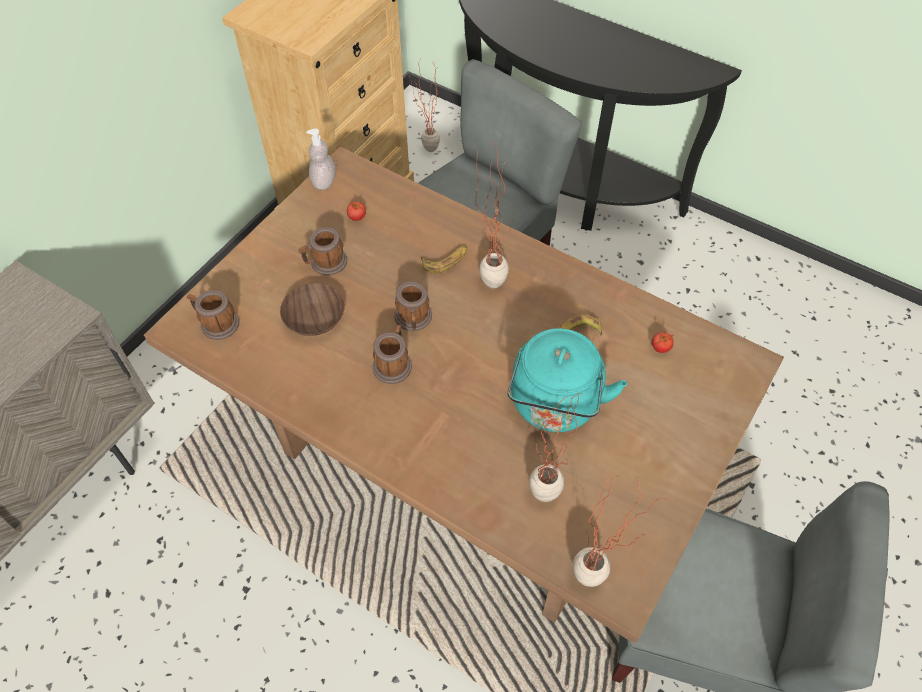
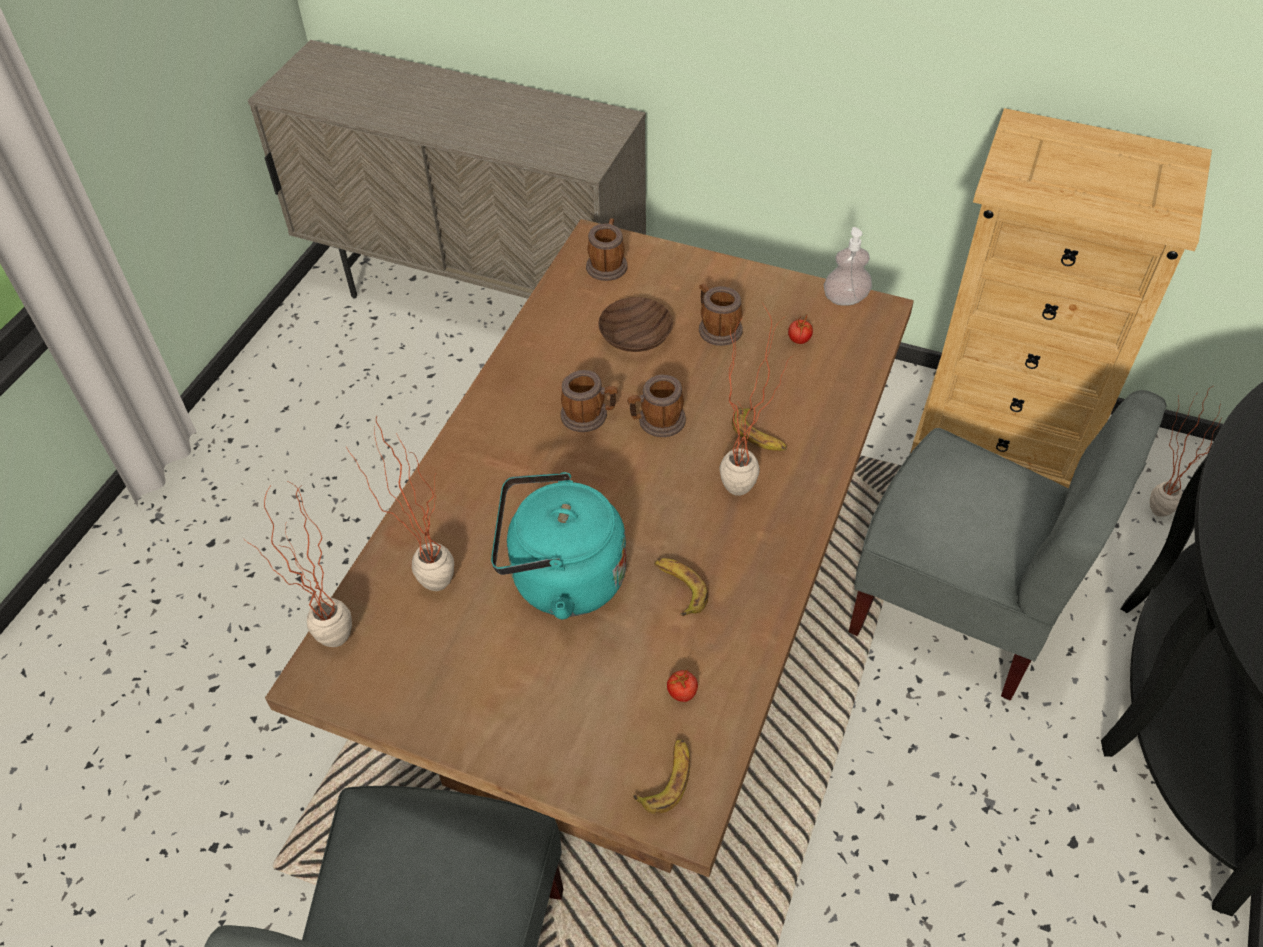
camera: 80 degrees right, 5 degrees down
(724, 368) = (667, 779): none -> banana

